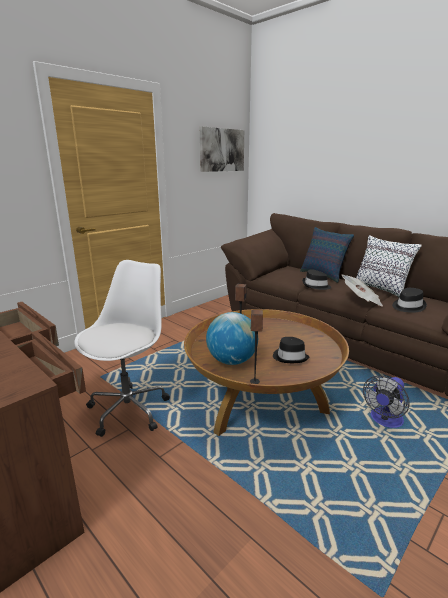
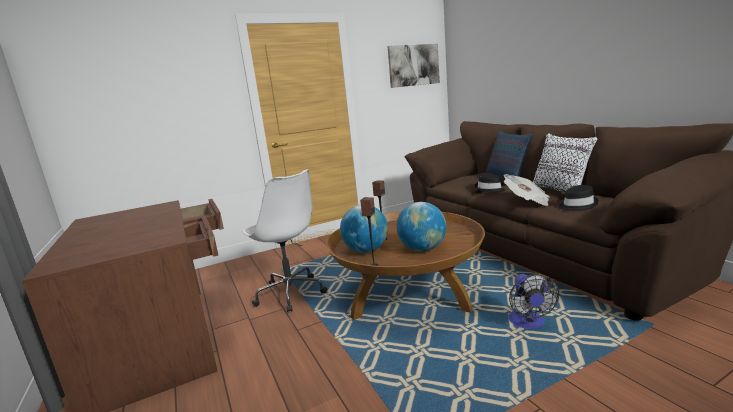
camera: 20 degrees right, 5 degrees down
(130, 409) = (292, 294): white office chair -> white office chair turned 90 degrees clockwise
(290, 357) = (422, 249): black hat -> globe
(384, 421) = (528, 323): fan -> fan turned 60 degrees counterclockwise

